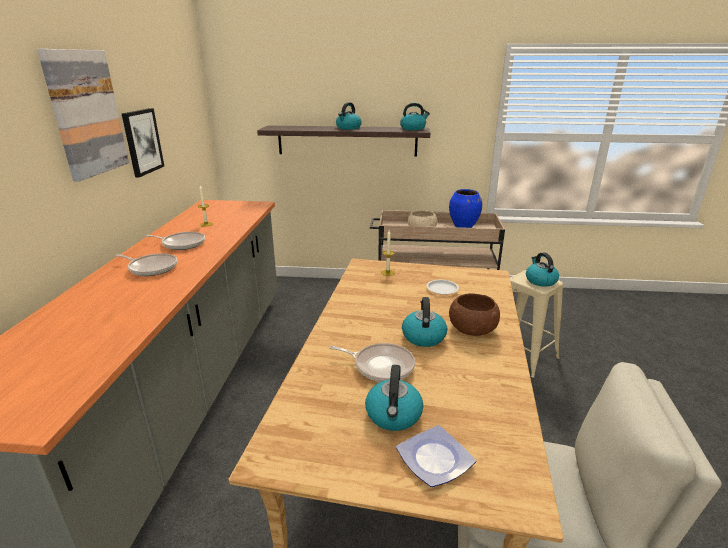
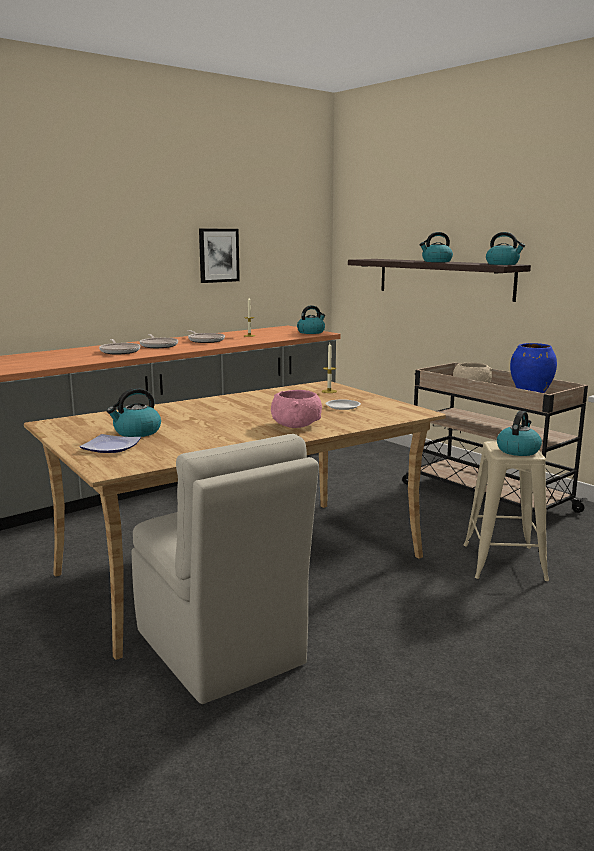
camera: 45 degrees right, 10 degrees down
(86, 113) = (159, 223): picture -> none
(381, 366) = (186, 419): frying pan -> frying pan (119, 351)
(423, 336) = (250, 418): kettle -> kettle (311, 332)
(472, 329) = (296, 425): brown bowl -> pink bowl

